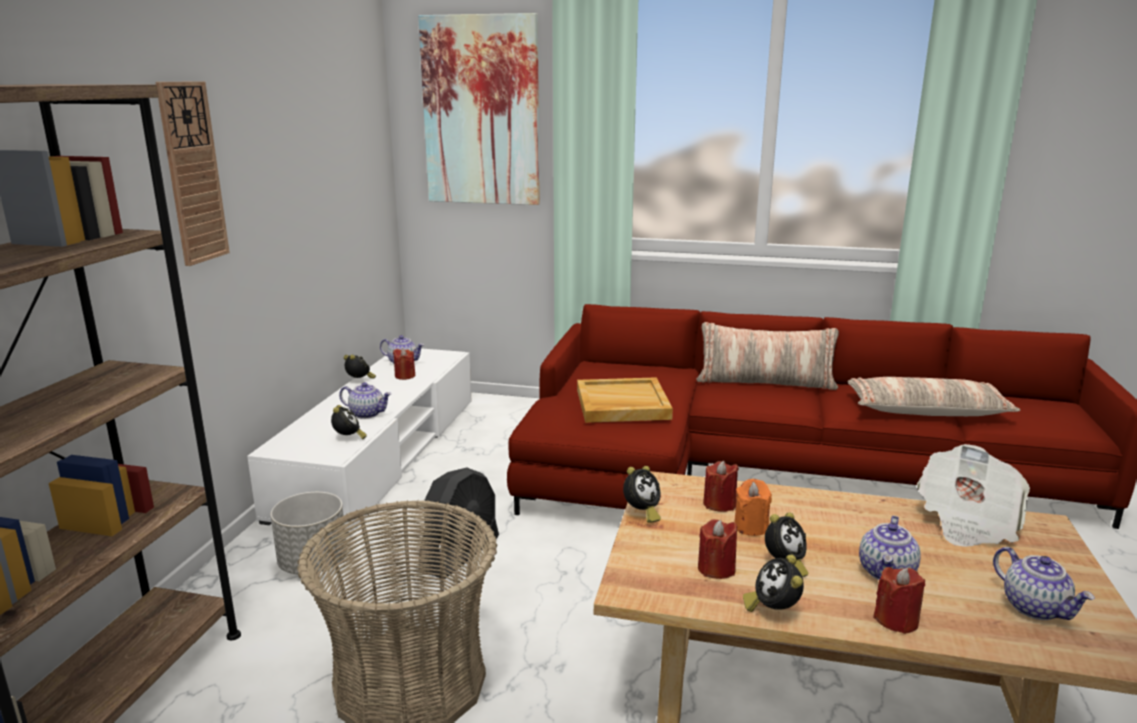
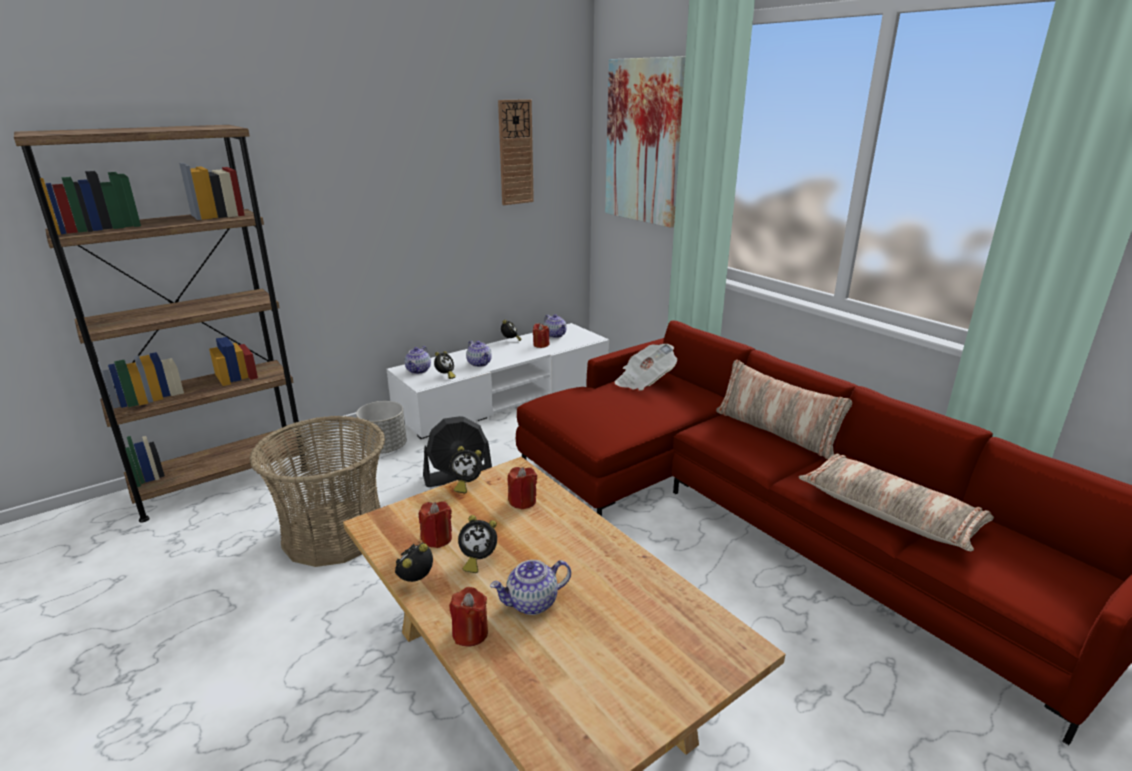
camera: 40 degrees right, 5 degrees up
(192, 173) = (355, 180): wall clock -> wall clock (515, 153)
(621, 404) = (613, 408): beige tray -> none
(751, 527) = (510, 525): orange candle -> none
(967, 522) = (675, 607): newspaper -> newspaper (644, 381)
(1035, 608) = (582, 692): teapot -> teapot (418, 370)

